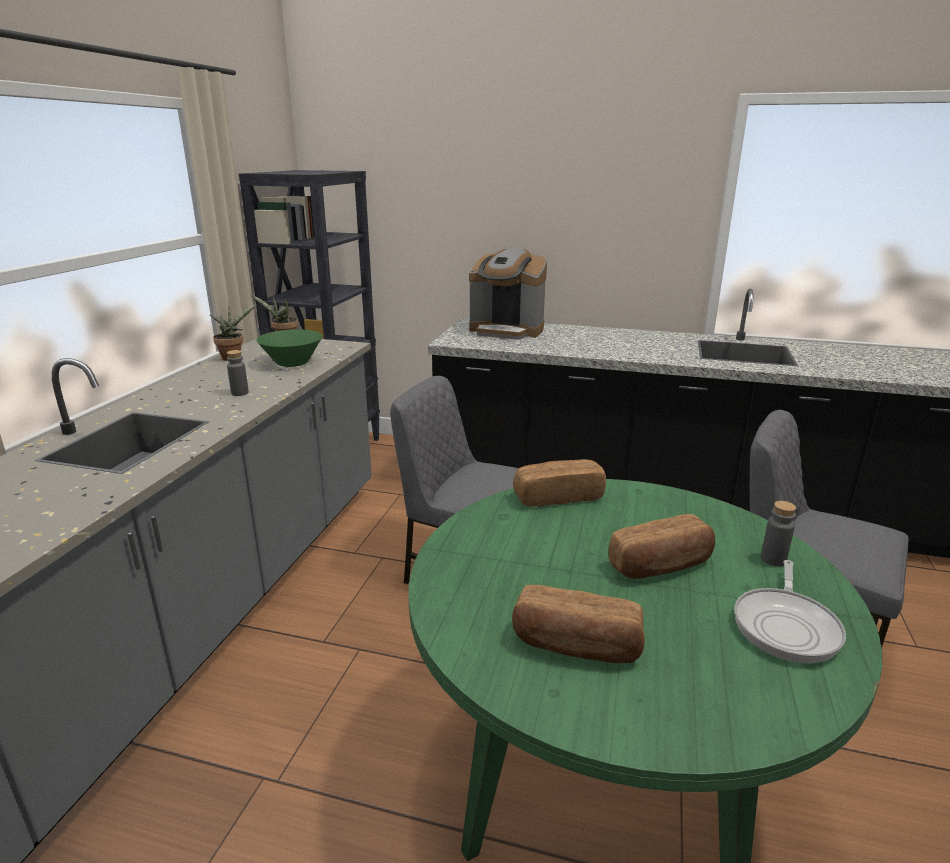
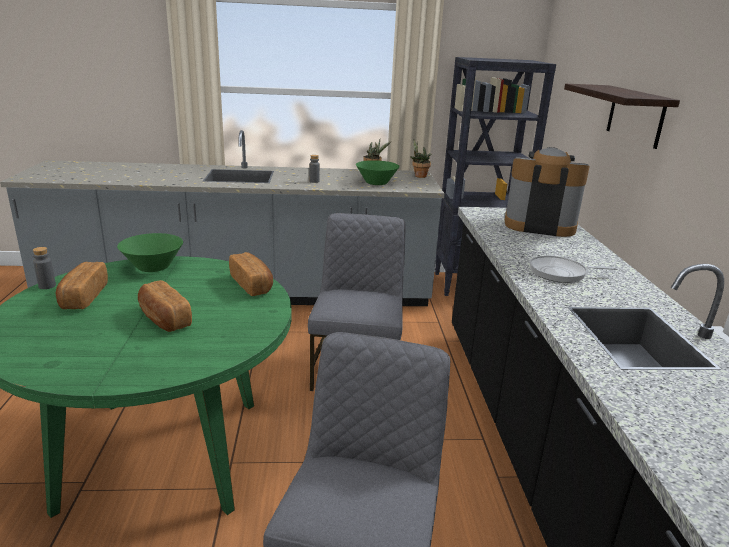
camera: 70 degrees right, 0 degrees up
(463, 573) = (153, 267): none -> green bowl
(507, 331) = (539, 225): coffee machine -> coffee machine turned 105 degrees clockwise
(530, 208) = (635, 115): none -> shelf
(773, 559) = (175, 360): grey bottle -> grey bottle (47, 286)
(786, 626) = (89, 359): frying pan -> frying pan (561, 273)

